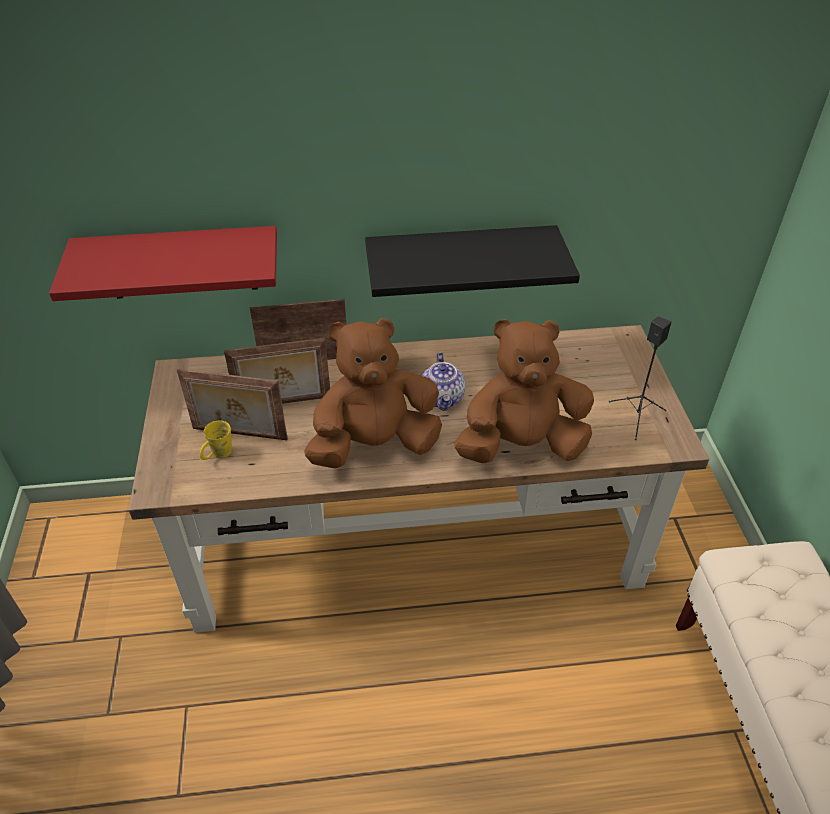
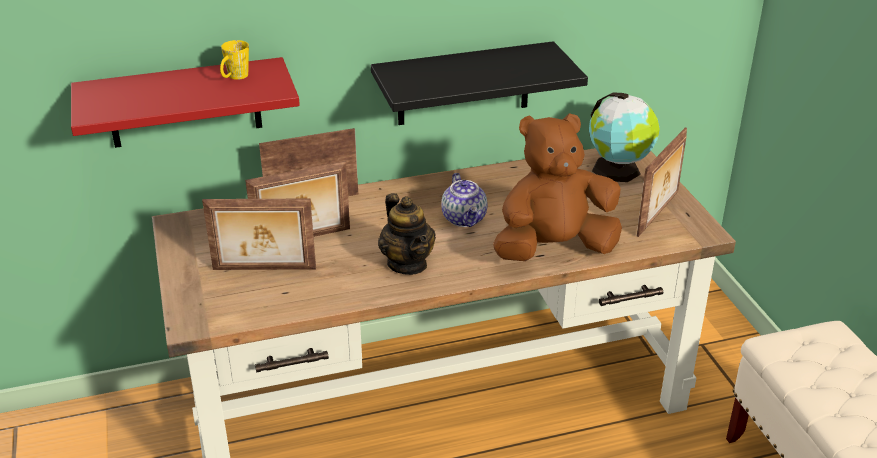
camera: 10 degrees left, 10 degrees down
(217, 455) = (247, 289): yellow mug -> yellow mug (234, 78)
(374, 445) = (407, 264): brown plush toy -> teapot
(609, 358) = (618, 170): none -> globe
(637, 416) = (659, 214): black speaker -> picture frame

